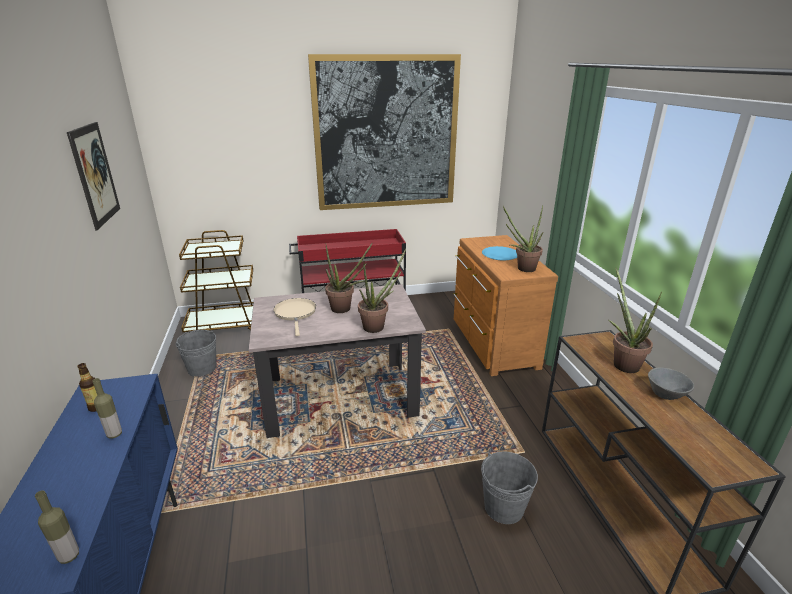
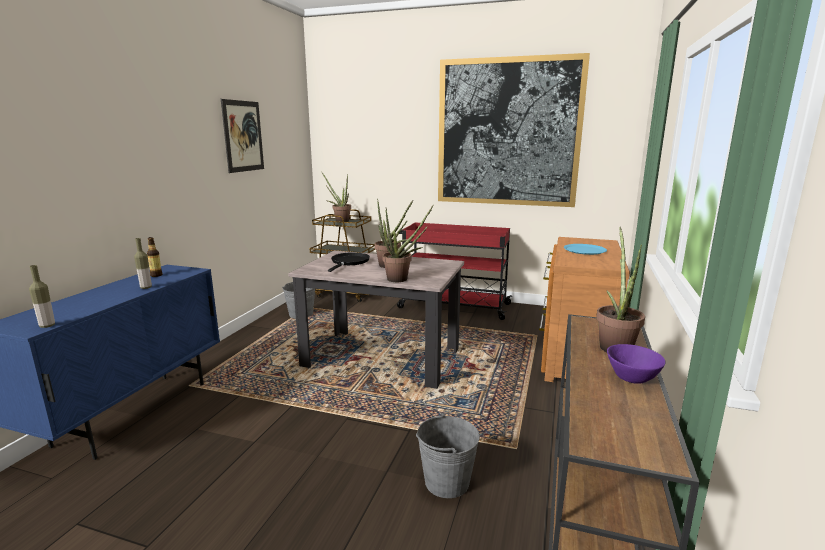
camera: 30 degrees right, 10 degrees down
(295, 313) = (349, 262): beige frying pan -> black frying pan
(522, 268) = (593, 261): potted plant -> potted plant (339, 221)
(666, 395) = (632, 379): grey bowl -> purple bowl

